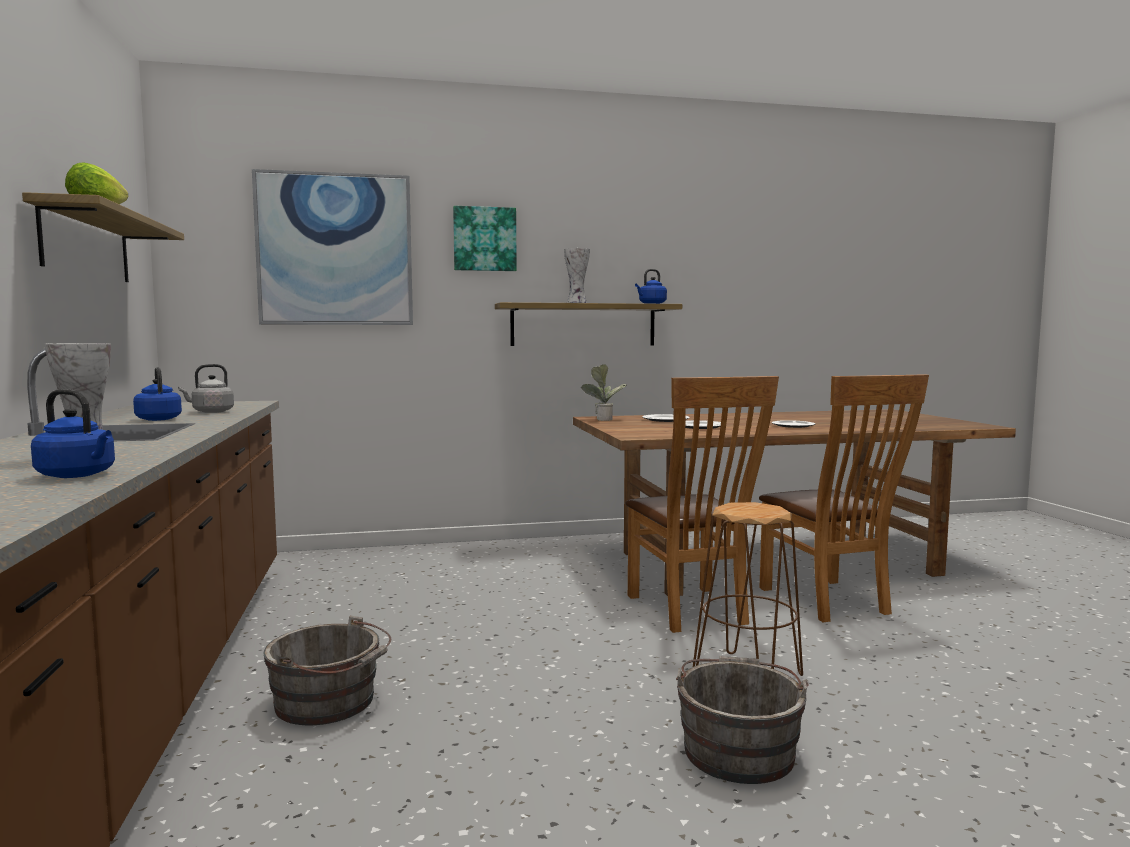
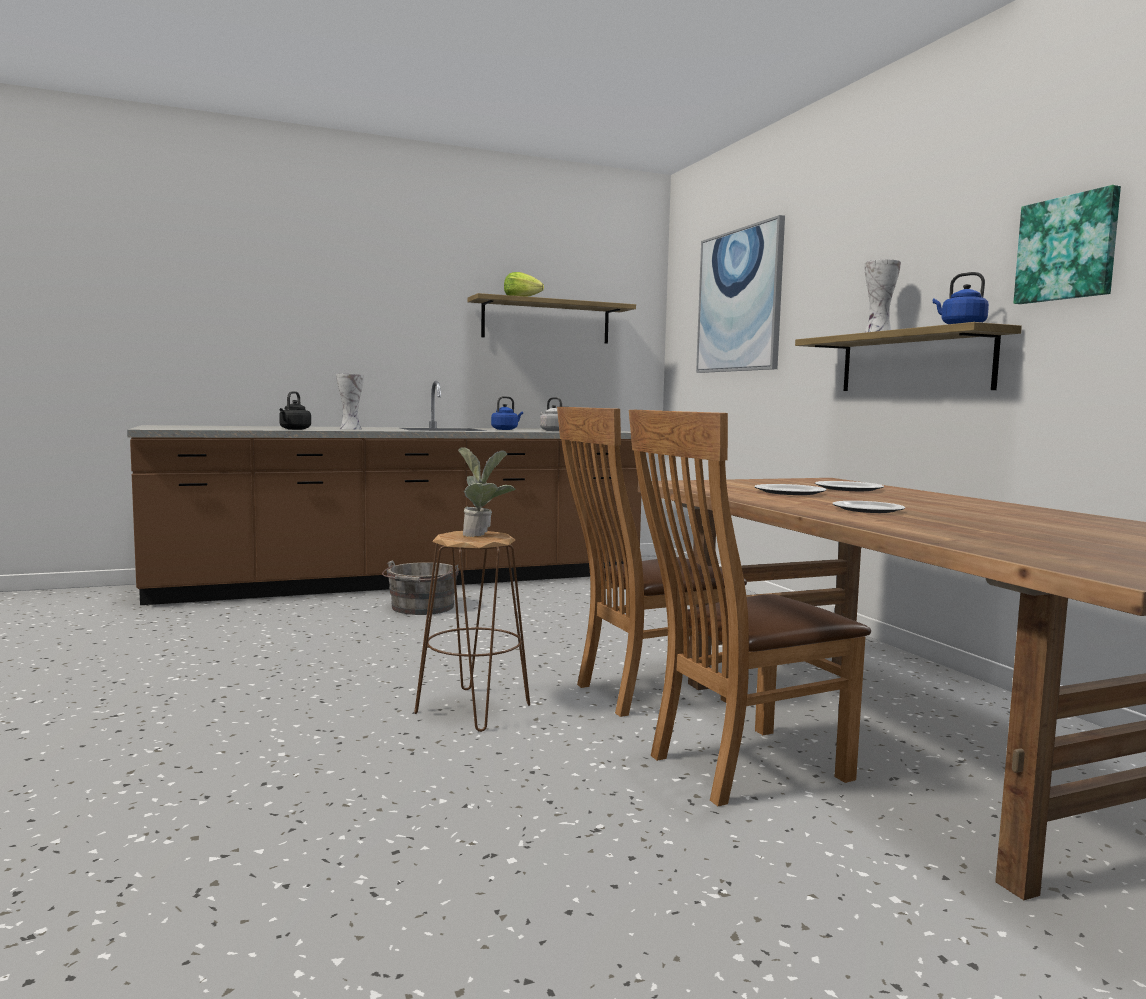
camera: 80 degrees right, 0 degrees up
(79, 475) = (294, 429): blue kettle -> black kettle
(484, 239) = (832, 267): picture -> picture (1067, 248)
(602, 419) = (813, 480): potted plant -> potted plant (483, 535)
(738, 749) = (338, 700): grey bucket -> none

